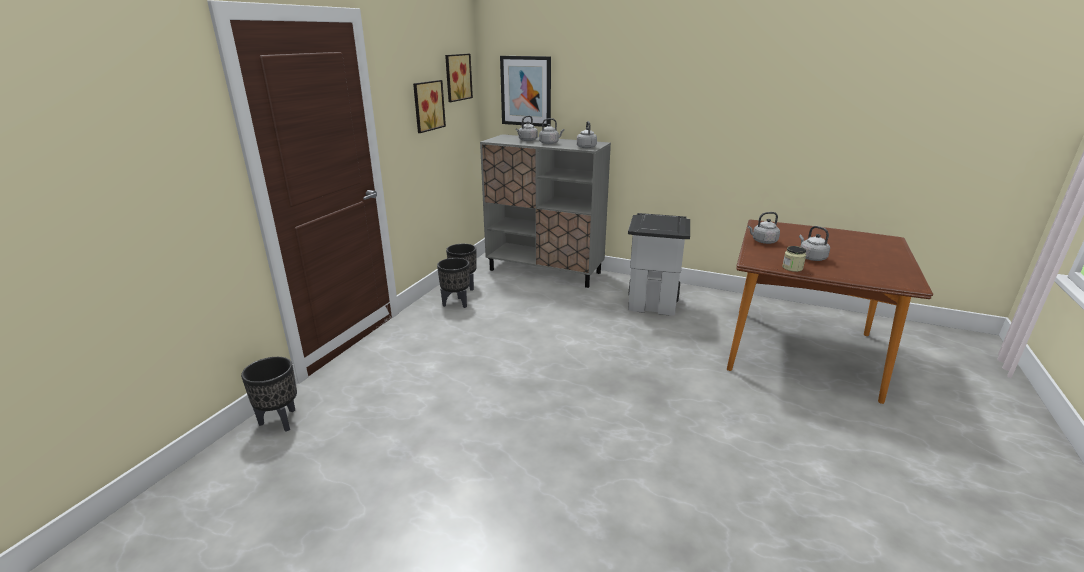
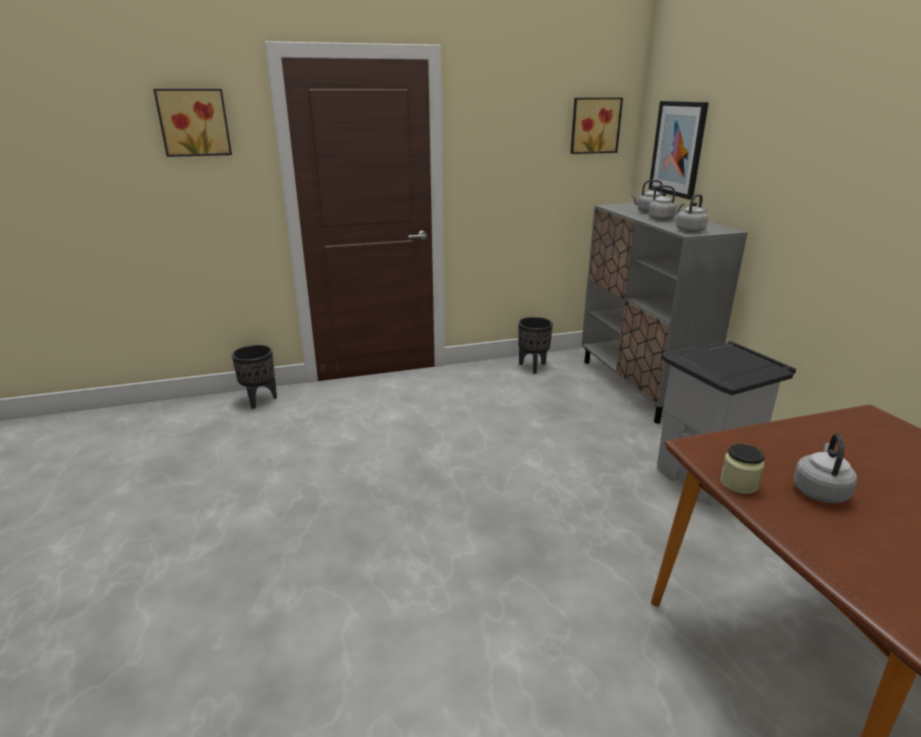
camera: 50 degrees right, 0 degrees up
(427, 106) = (532, 154): picture -> picture (194, 122)
(456, 303) = (500, 378): black planter -> none
(763, 241) = (796, 436): grey kettle -> none

